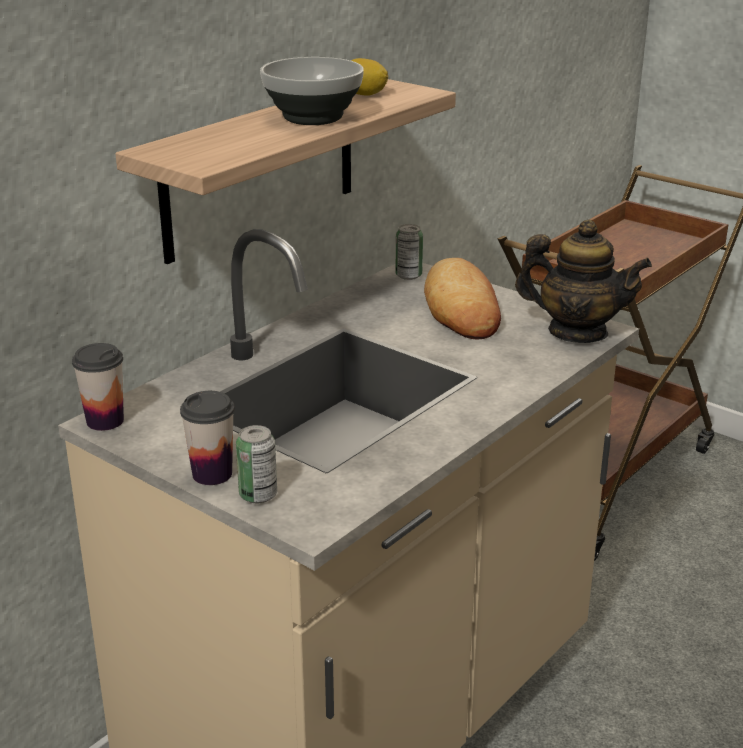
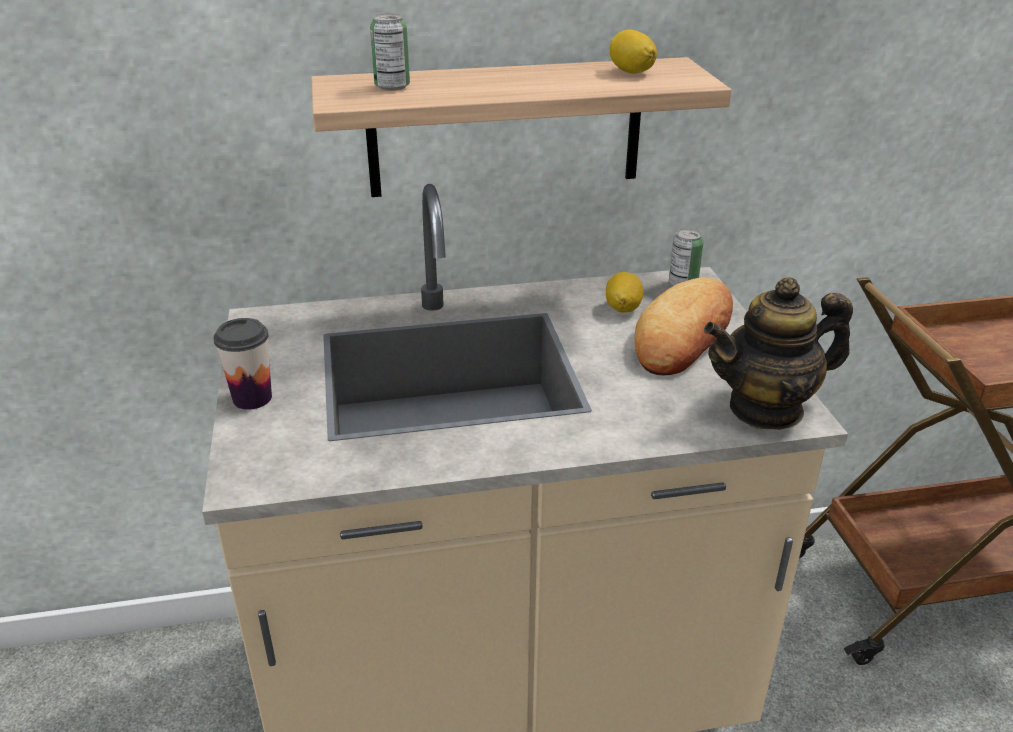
camera: 40 degrees right, 5 degrees up
(105, 421) = (258, 319): cup -> none
(258, 495) = (251, 433): can -> can (392, 86)
(312, 118) = (528, 83): bowl -> none
(392, 305) = (623, 308): none -> lemon
(577, 332) = (766, 408): teapot -> teapot turned 105 degrees clockwise

